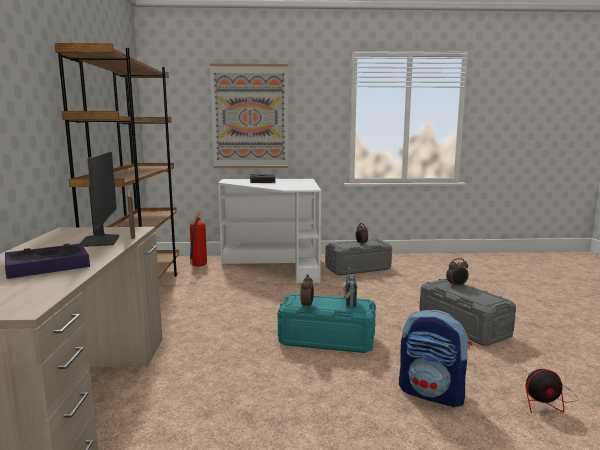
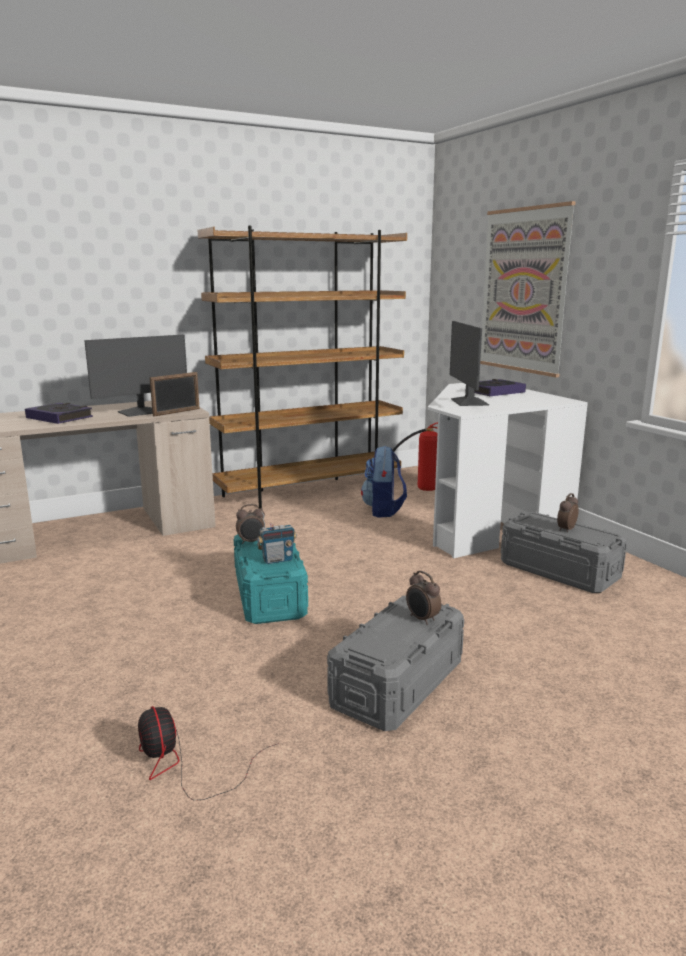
camera: 65 degrees right, 5 degrees up
(284, 186) = (468, 402): none -> monitor
(432, 393) = (166, 676): backpack -> backpack (383, 510)

